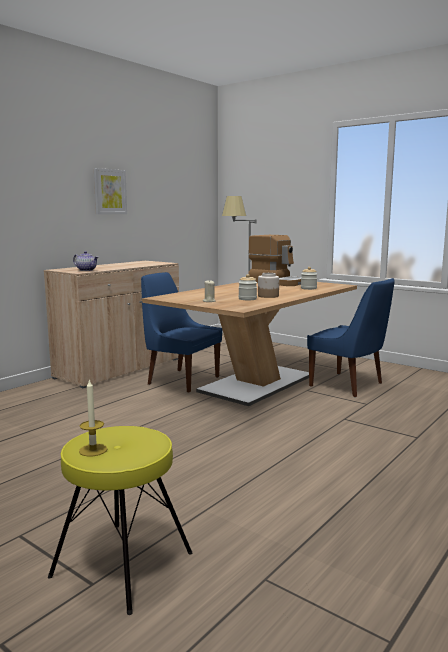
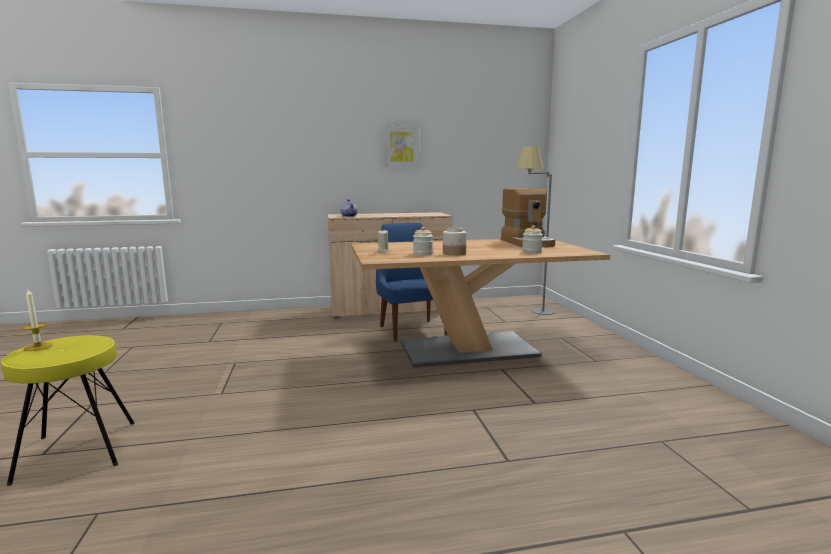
camera: 40 degrees right, 0 degrees up
(348, 385) = (560, 377): blue chair -> none

